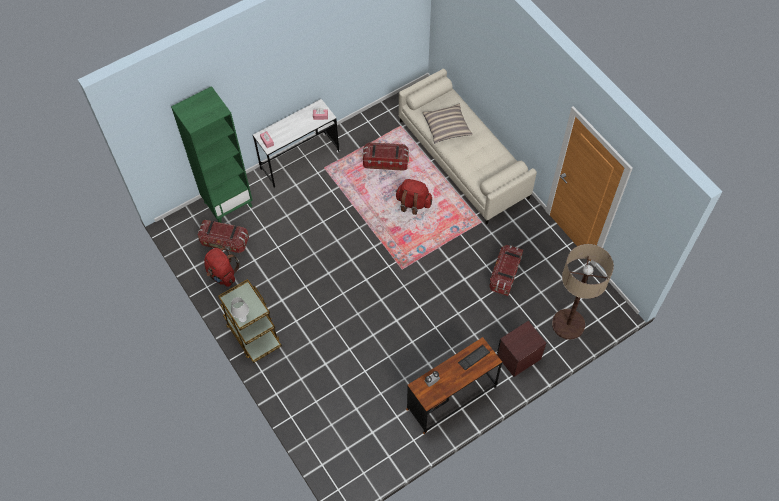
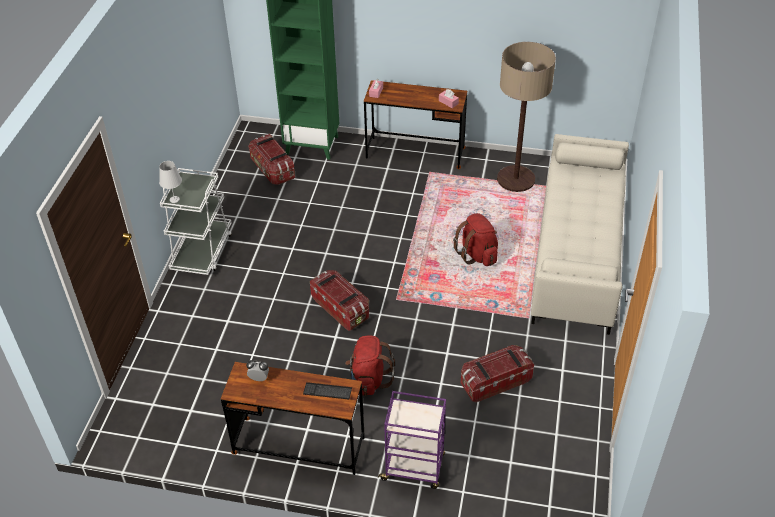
camera: 45 degrees right, 15 degrees down
(222, 274) = (239, 191): red backpack -> red backpack (369, 379)
(253, 334) = (202, 251): brown cart -> white cart
(300, 160) = (415, 153): white desk -> brown desk
(385, 162) = (493, 204): storage box -> storage box (341, 308)
(447, 127) = (575, 197): pillow -> none
(518, 357) = (414, 467): brown nightstand -> purple cart
(568, 324) = (508, 482): floor lamp -> floor lamp (515, 179)

